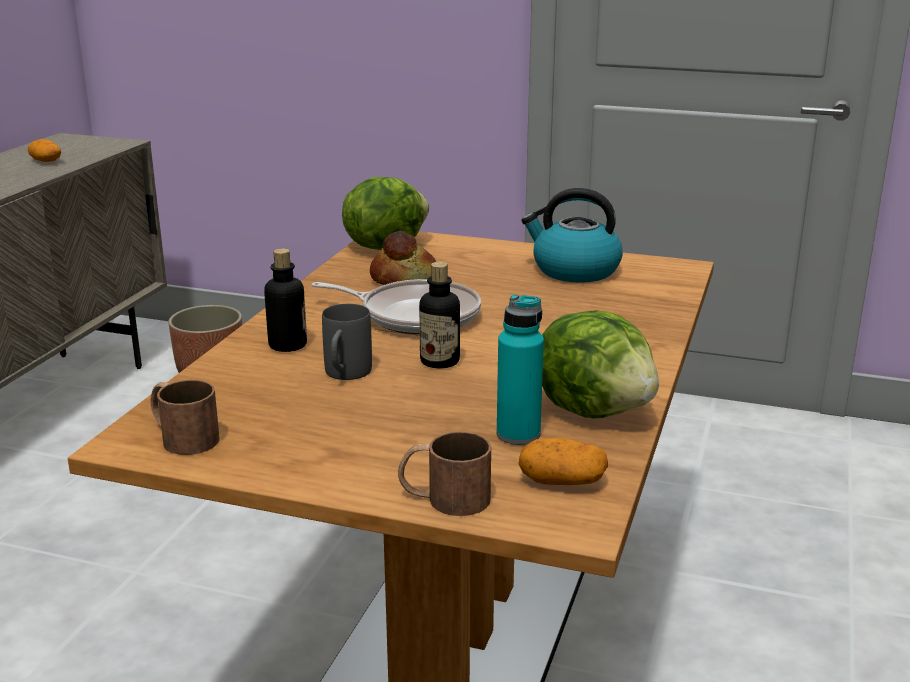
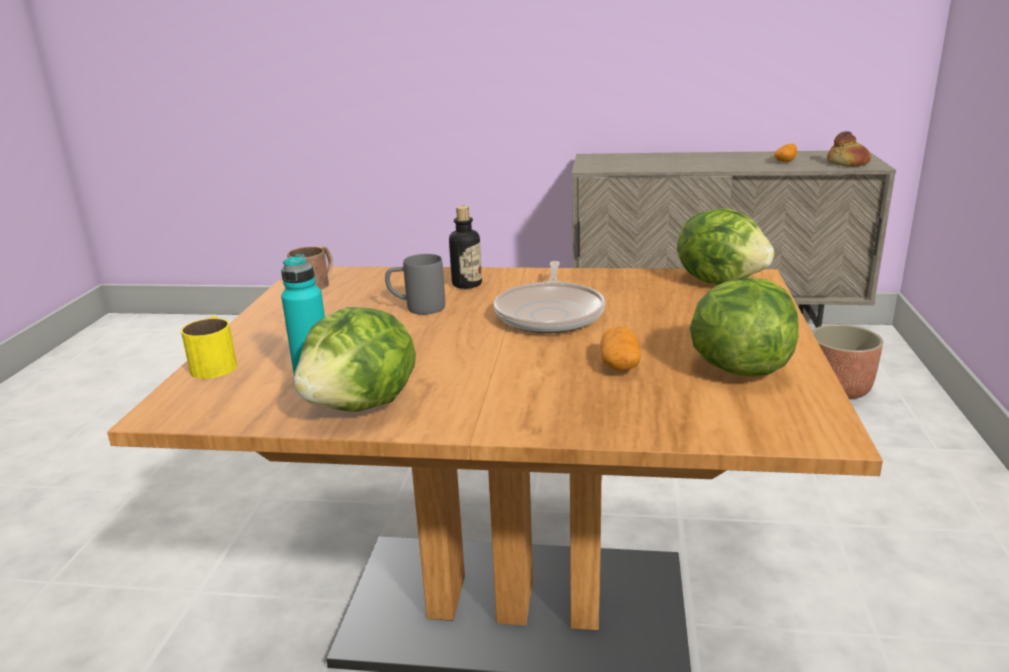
camera: 80 degrees right, 0 degrees up
(404, 278) = (640, 298): bread -> bread (848, 163)
(440, 361) = (453, 334): bottle -> none
(444, 498) = (216, 363): brown mug -> yellow mug
(562, 482) = (229, 401): potato -> potato (619, 365)
(574, 270) = (738, 368): kettle -> lettuce

